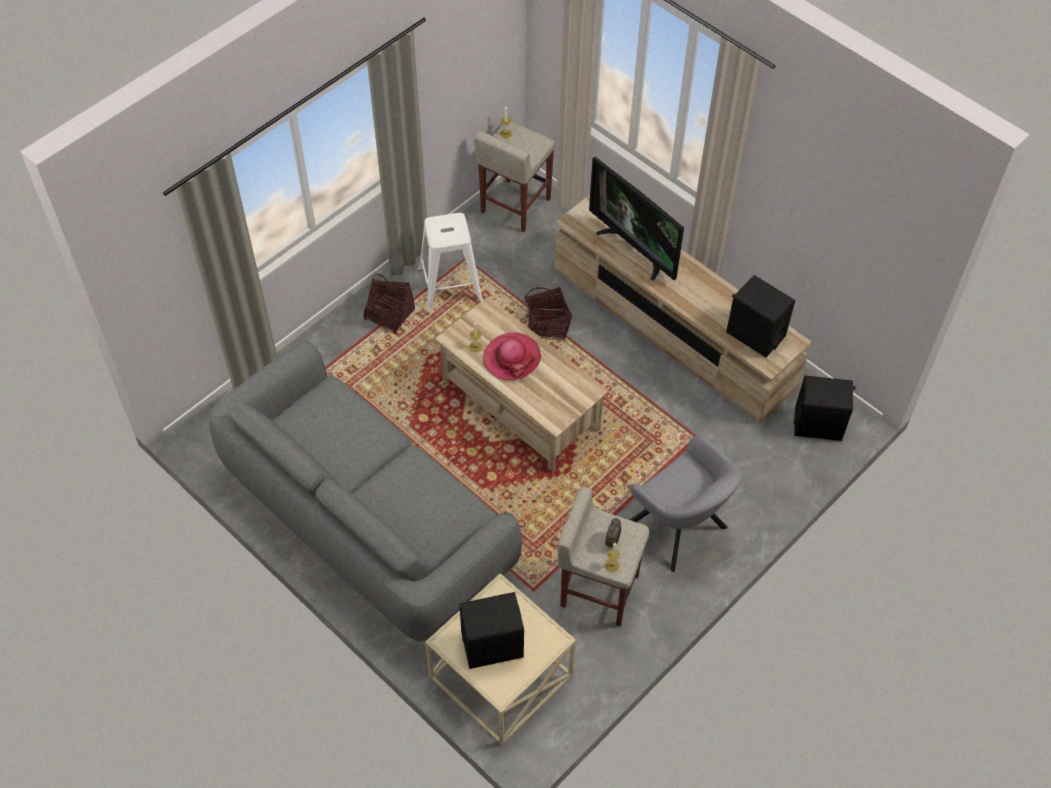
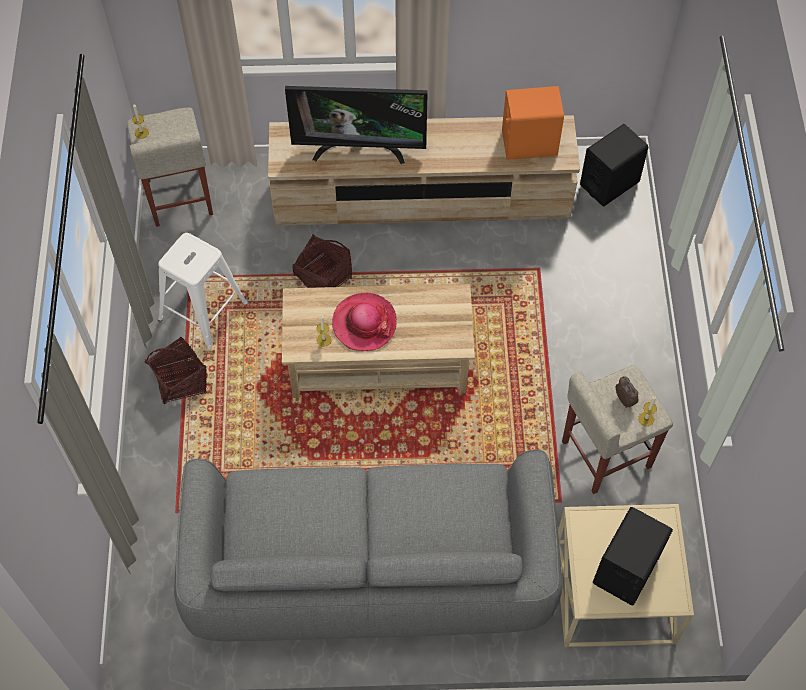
camera: 45 degrees left, 5 degrees up
(679, 530) = (607, 353): grey armchair -> none
(755, 334) = (529, 143): black speaker -> orange speaker

